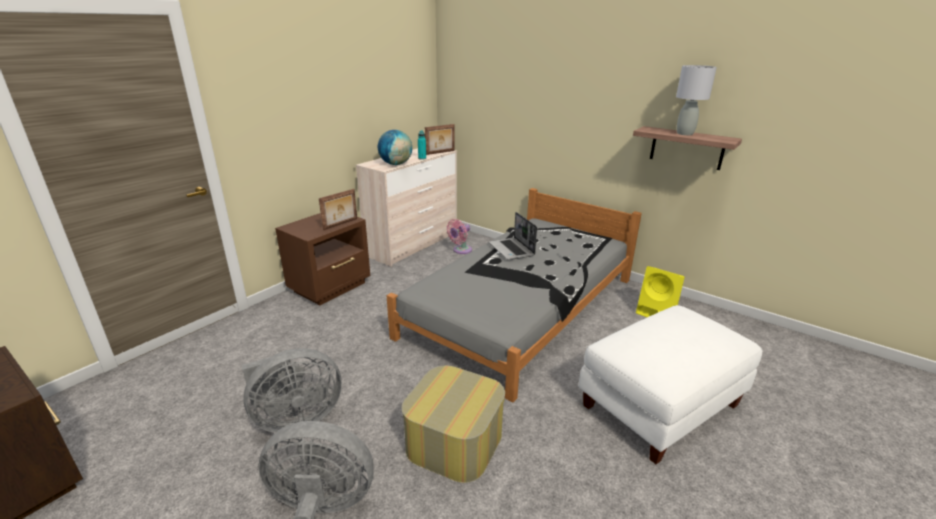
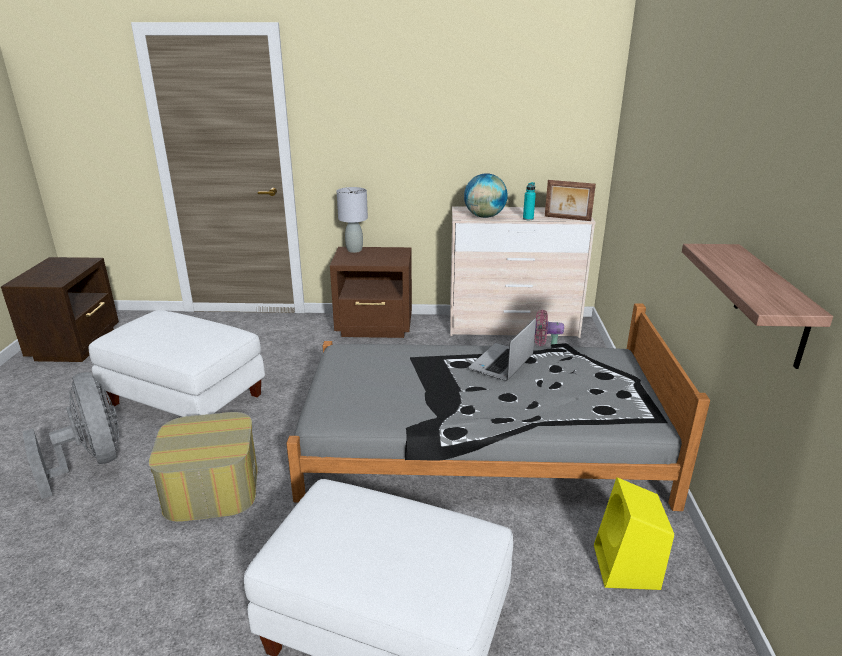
camera: 55 degrees right, 0 degrees up
(295, 418) = (187, 399): grey fan -> white ottoman
(341, 224) = (380, 262): picture frame -> none
(685, 134) = (747, 273): grey table lamp -> grey table lamp (354, 250)

